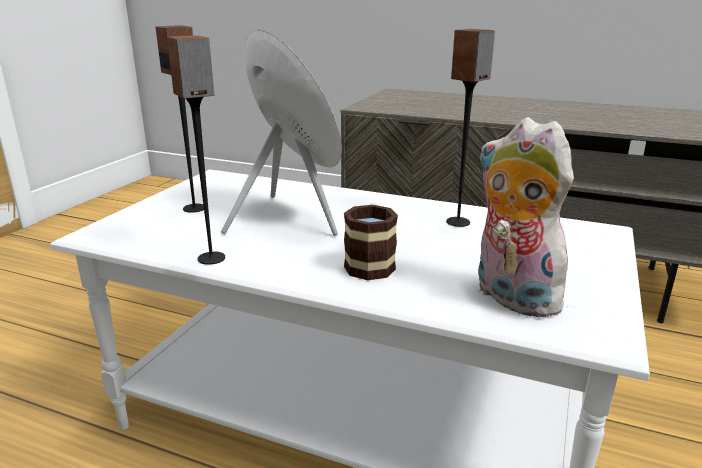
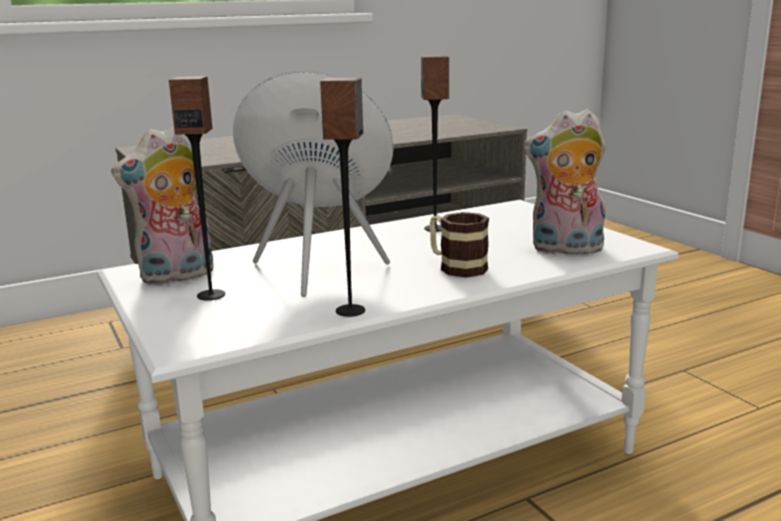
camera: 50 degrees left, 5 degrees down
(217, 188) = (177, 277): none -> plush toy

